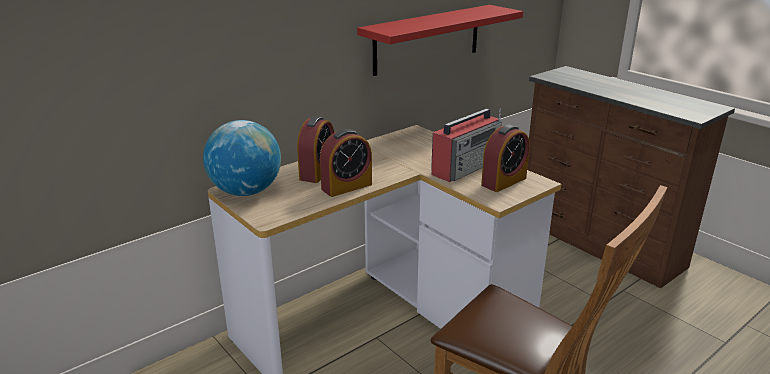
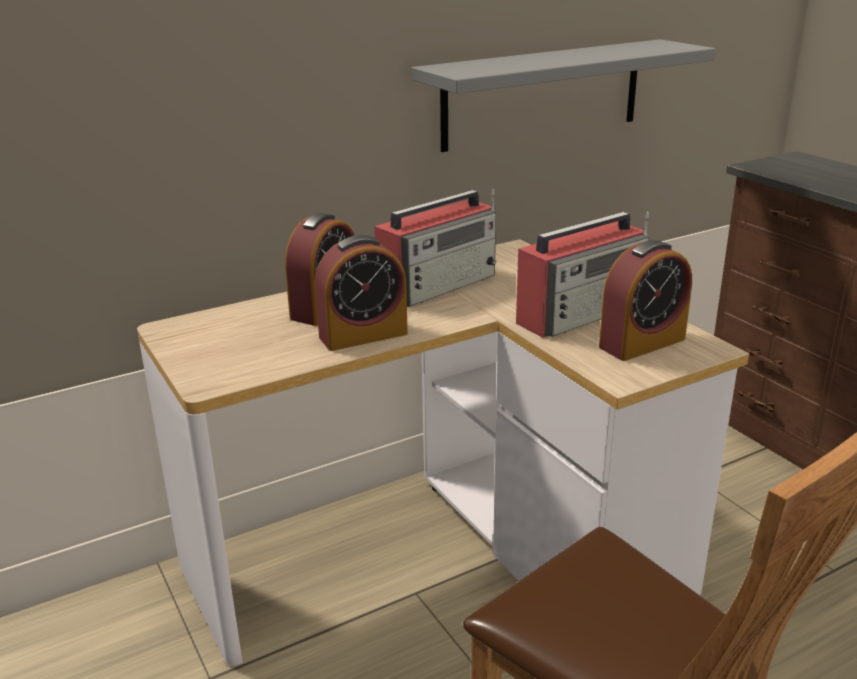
camera: 10 degrees right, 0 degrees up
(246, 191) = (195, 333): globe -> none
(379, 155) = (439, 285): none -> radio
(427, 39) = (543, 94): red shelf -> grey shelf

